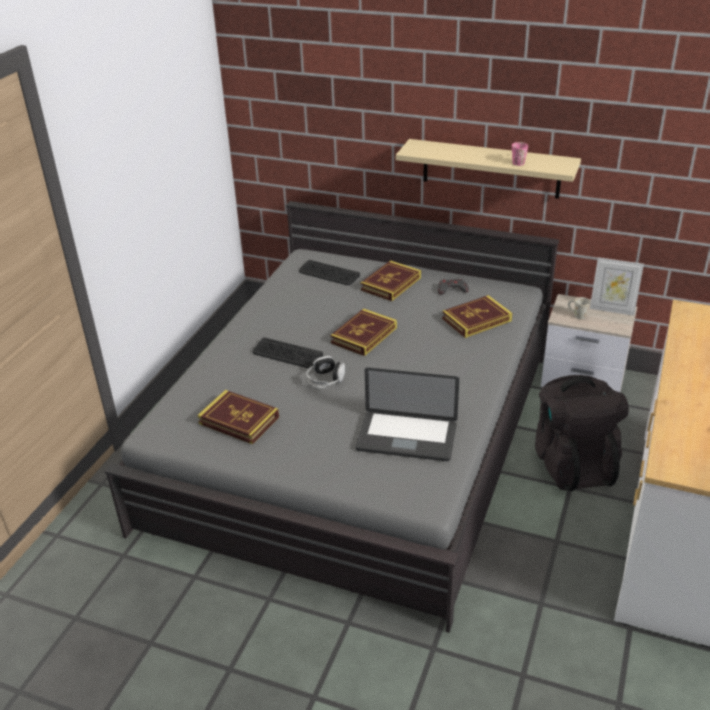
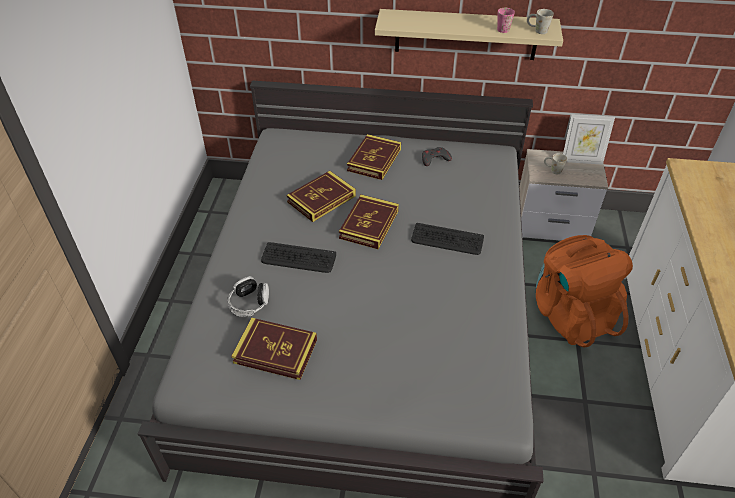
camera: 15 degrees left, 10 degrees up
(325, 380) = (348, 285): headphones -> headphones (249, 303)
(328, 274) = (308, 155): keyboard -> keyboard (447, 240)
(406, 437) = (454, 343): laptop -> none
(476, 320) = (471, 191): book -> book (321, 199)
(552, 166) = (537, 30): none -> white mug
(572, 463) = (571, 314): black backpack -> orange backpack

